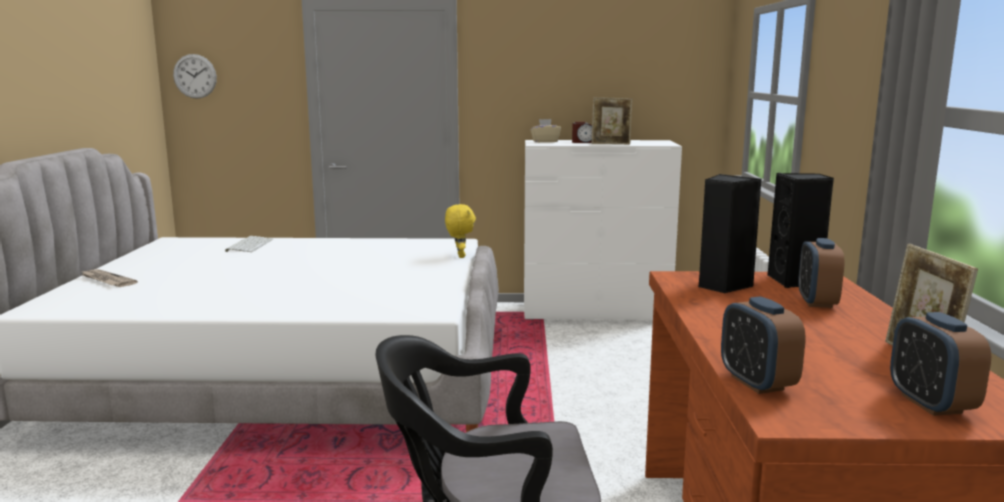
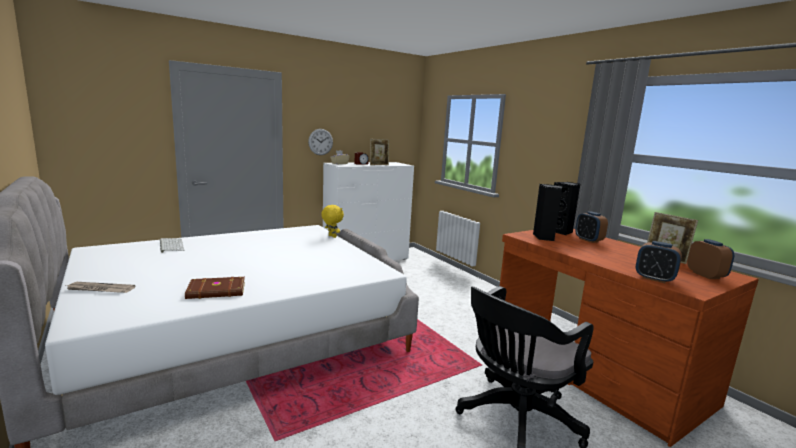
camera: 35 degrees left, 0 degrees up
(195, 76) = (69, 113): wall clock -> wall clock (320, 142)
(198, 300) = (216, 291): none -> brown book
(931, 404) = (706, 275): alarm clock -> alarm clock turned 150 degrees counterclockwise

